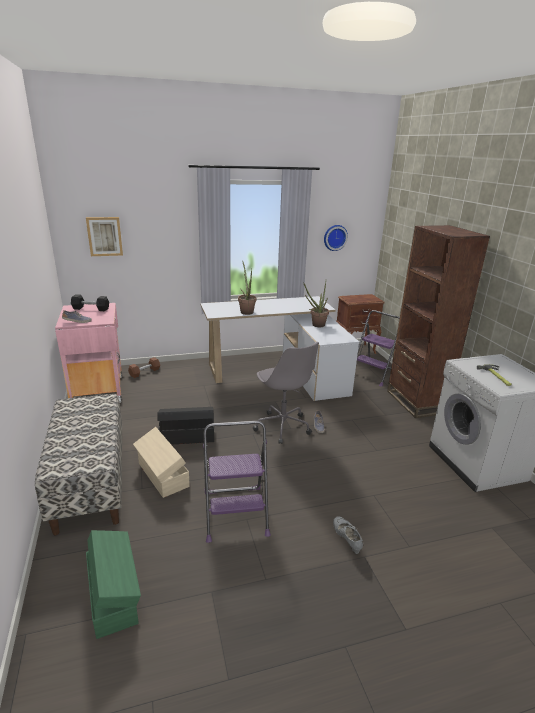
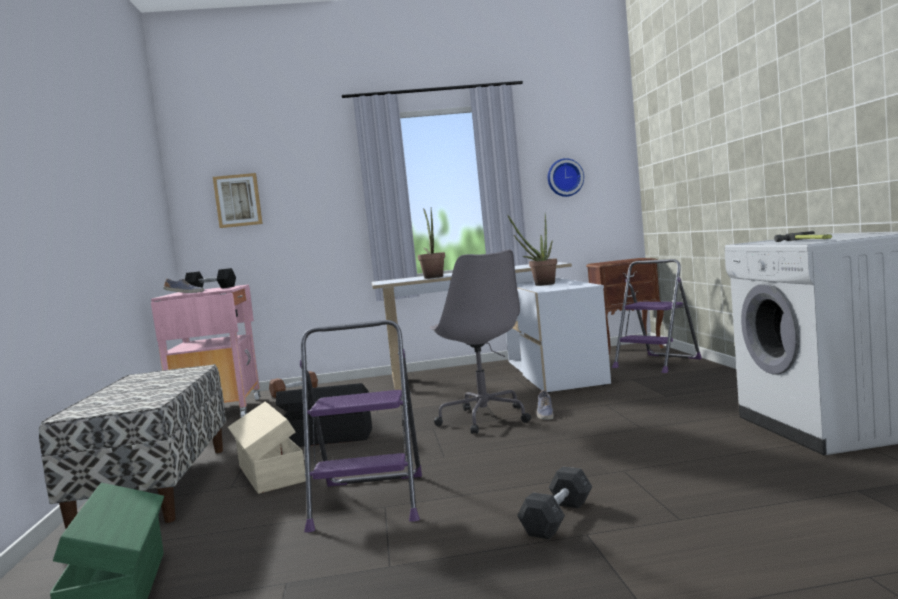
camera: 10 degrees right, 20 degrees down
(346, 540) = (557, 518): grey shoe -> grey dumbbell
(416, 402) = (724, 381): brown bookcase -> none

